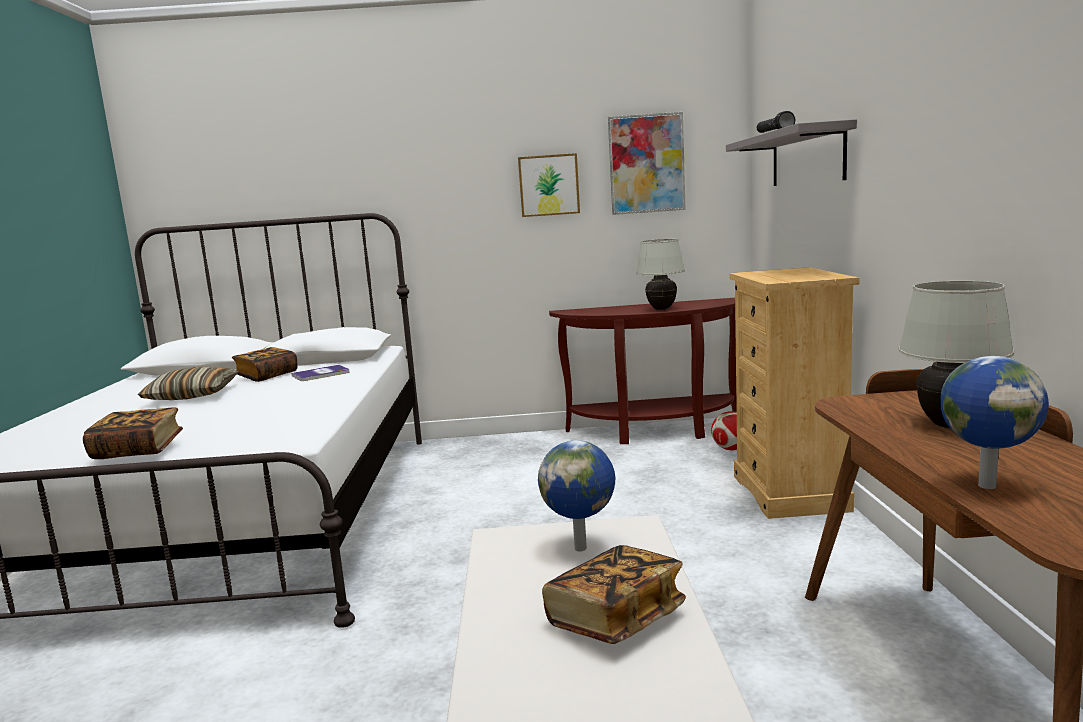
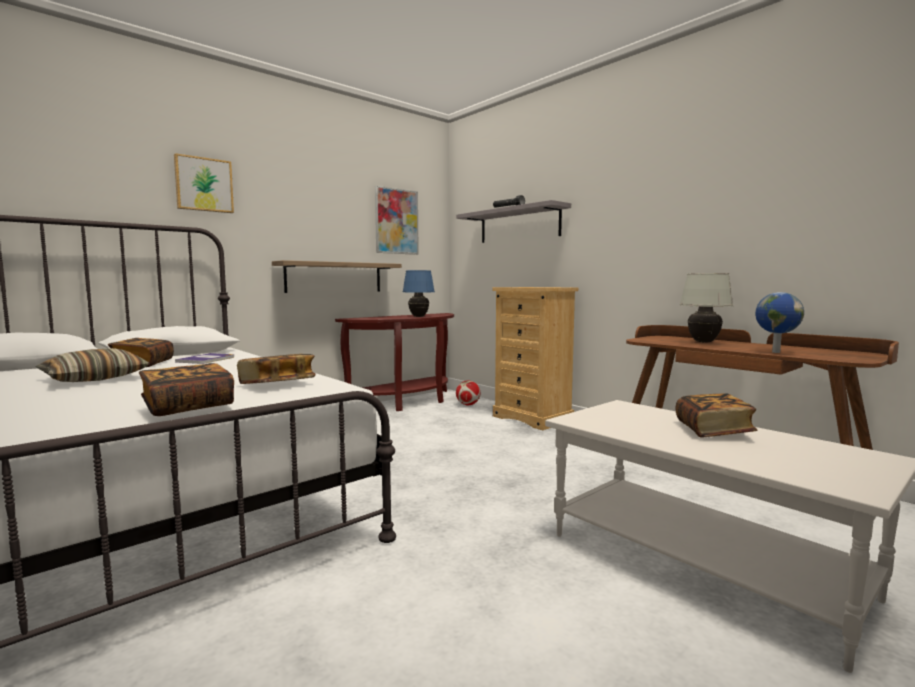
camera: 40 degrees left, 5 degrees down
(265, 427) = (277, 384): none -> book
(548, 255) = (334, 277): none -> shelf
(549, 185) = (336, 226): picture -> picture (204, 185)
(582, 548) = (623, 415): globe -> none
(661, 309) = (419, 316): white table lamp -> blue table lamp

